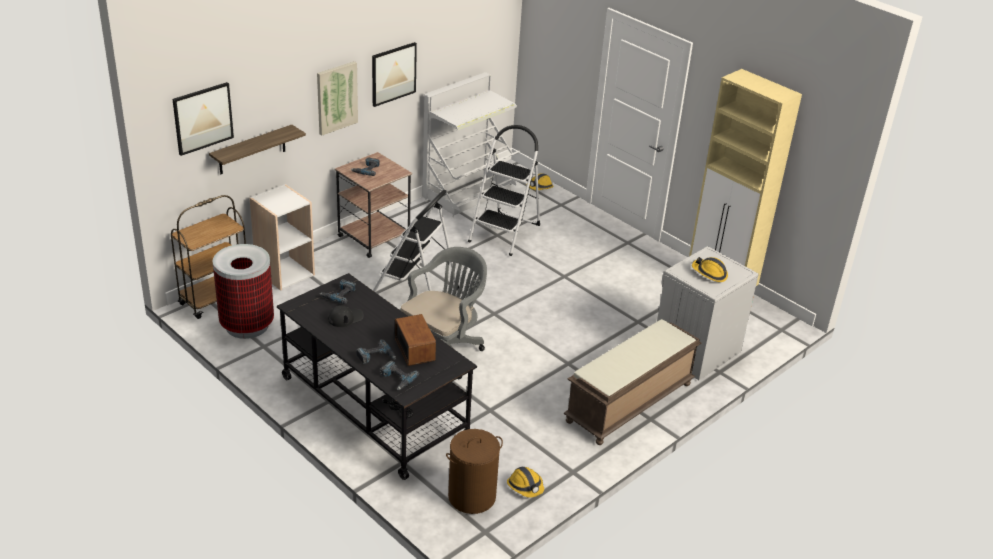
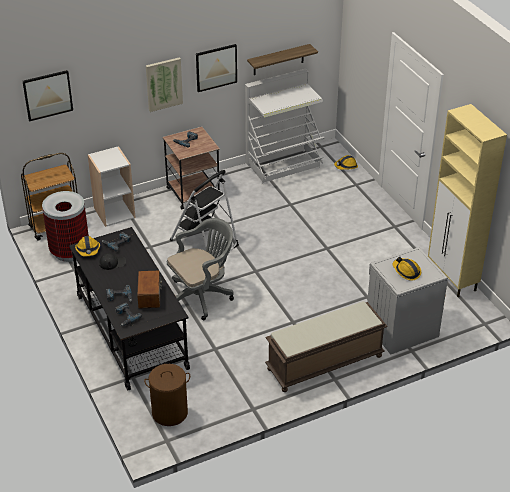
camera: 20 degrees right, 5 degrees up
(252, 150) = (90, 120): shelf -> shelf (278, 60)
(506, 233) = (298, 203): step ladder -> none
(525, 486) = (212, 413): hard hat -> hard hat (88, 250)

